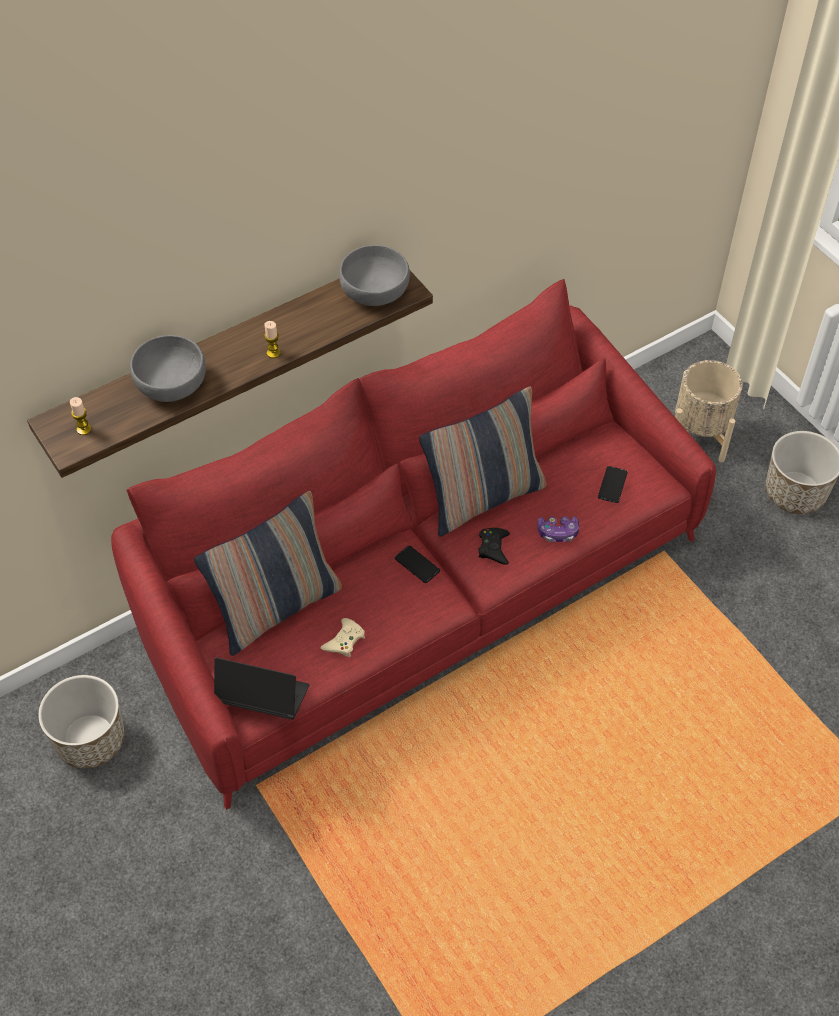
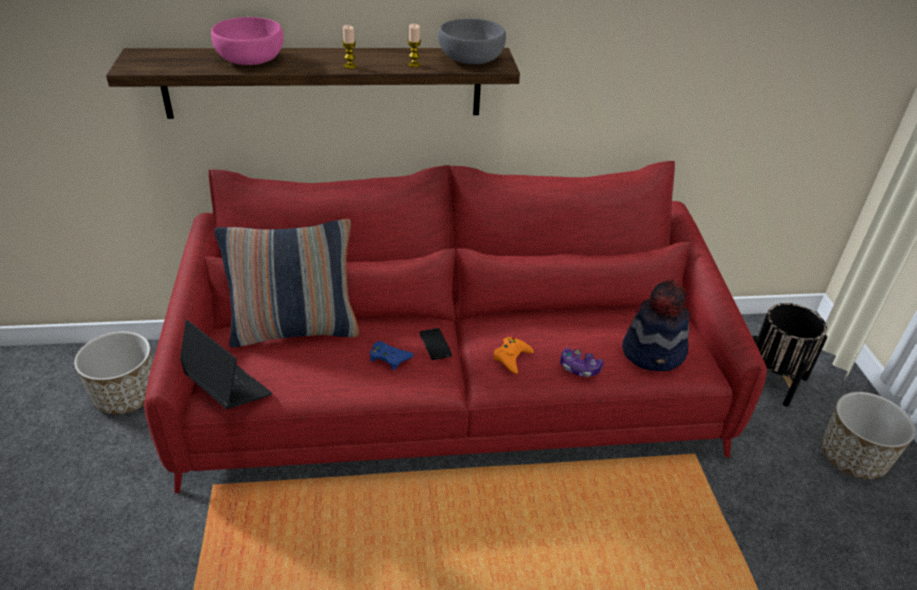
camera: 25 degrees right, 15 degrees down
(84, 429) = (154, 62): candle -> candle (414, 64)
(170, 383) = (250, 59): grey bowl -> pink bowl
(344, 641) = (329, 374): beige game controller -> none
(386, 599) = (389, 358): none -> blue game controller
(483, 498) = (527, 320): pillow -> none
(493, 548) = (512, 357): black game controller -> orange game controller
(612, 485) = (654, 352): phone -> hat
(699, 435) = (771, 379): beige planter -> black planter

